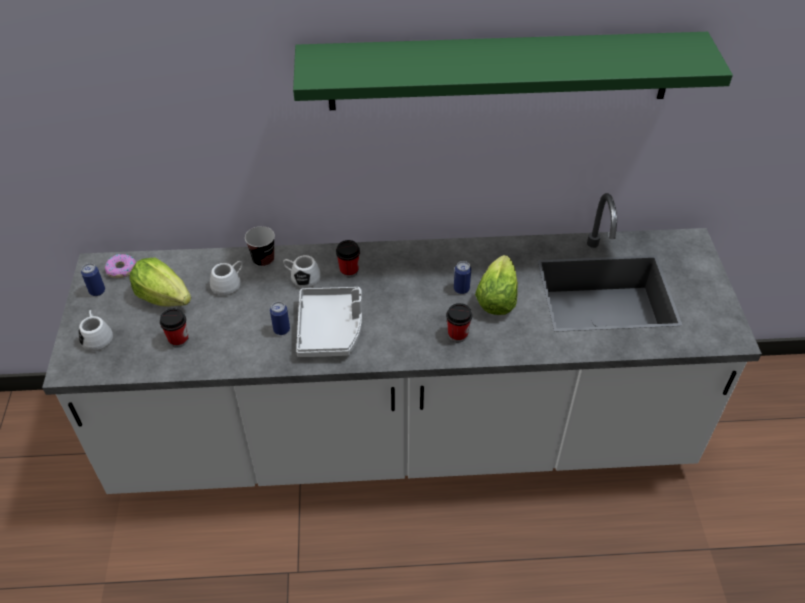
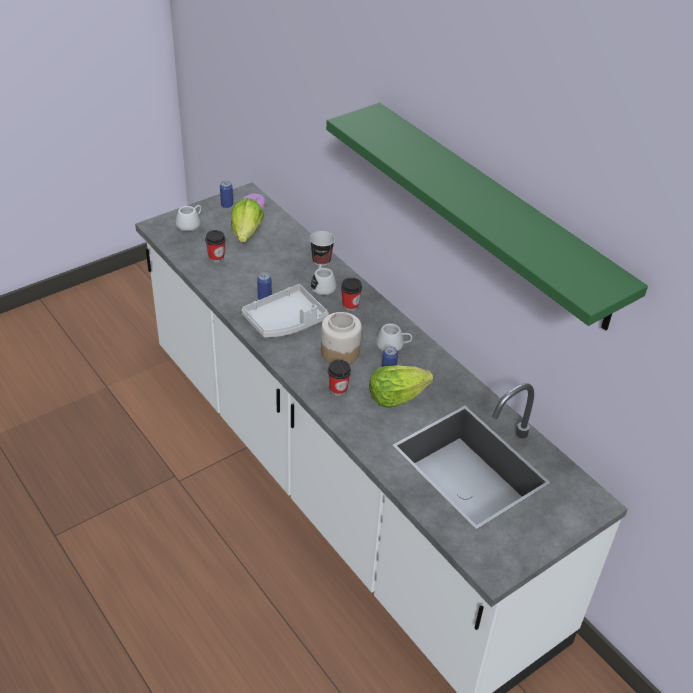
camera: 55 degrees right, 5 degrees down
(229, 283) = (284, 255): white mug -> white mug (393, 345)
(407, 309) = (339, 352): none -> jar

